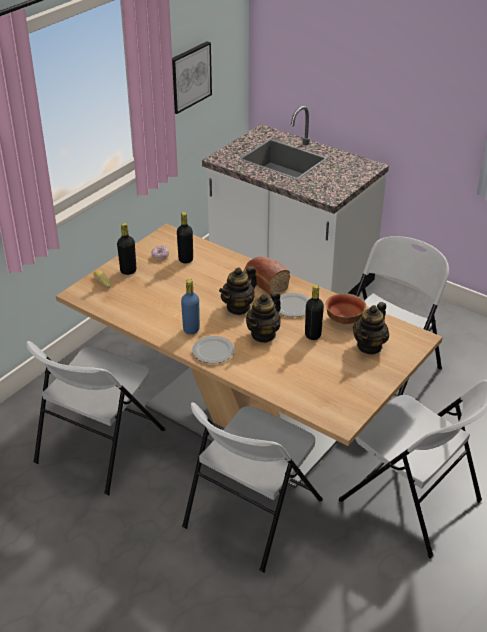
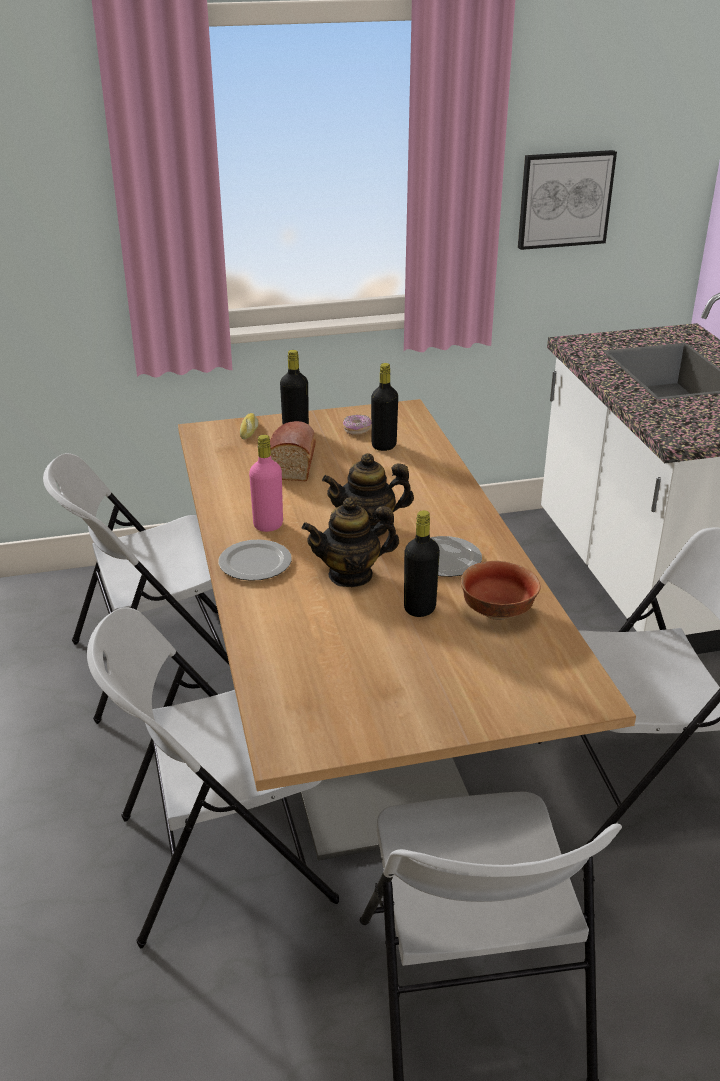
camera: 40 degrees right, 5 degrees down
(191, 329) = (268, 525): blue bottle -> pink bottle
(264, 281) = (450, 512): bread -> bread (294, 462)
(369, 346) = (486, 666): teapot -> none

